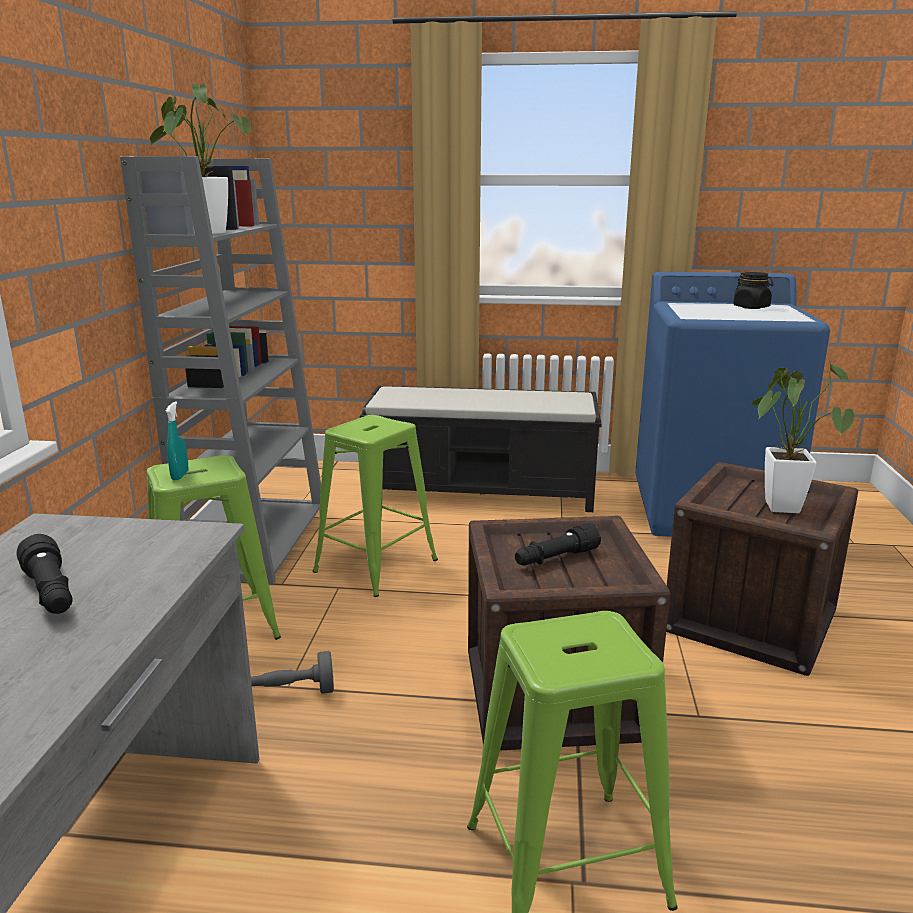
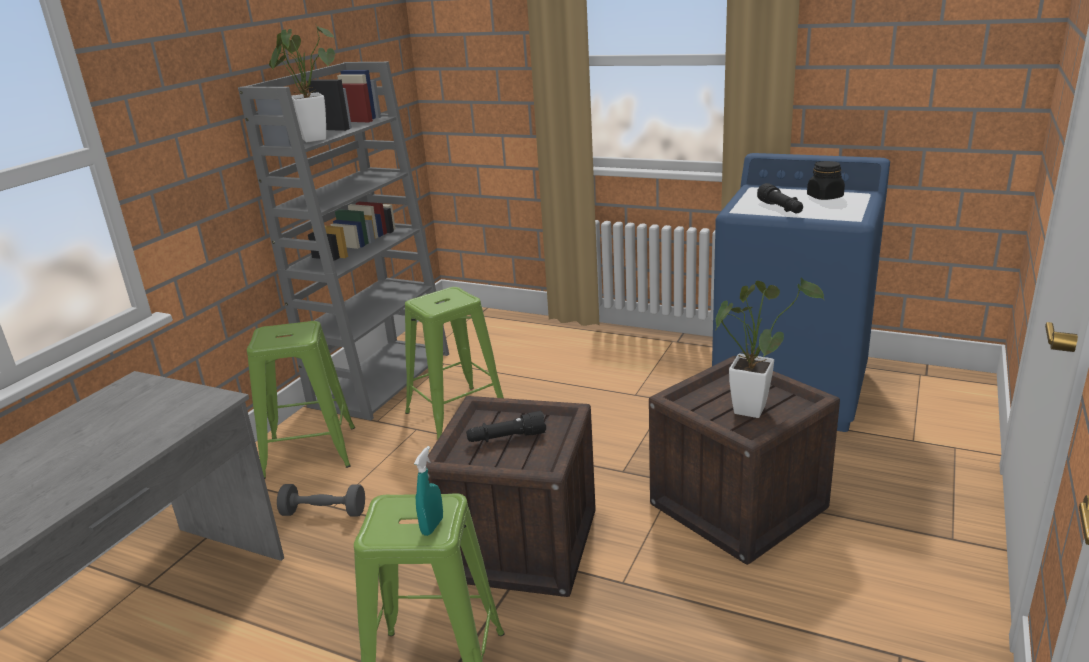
camera: 20 degrees right, 5 degrees up
(51, 593) = (100, 436): black flashlight -> black flashlight (781, 209)
(180, 476) = (271, 338): turquoise spray bottle -> turquoise spray bottle (432, 526)
(483, 492) = (591, 350): black bench -> none

